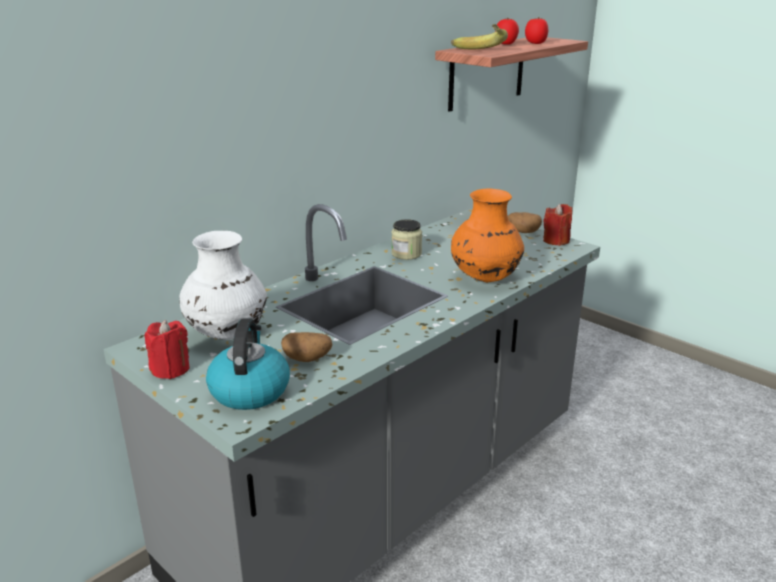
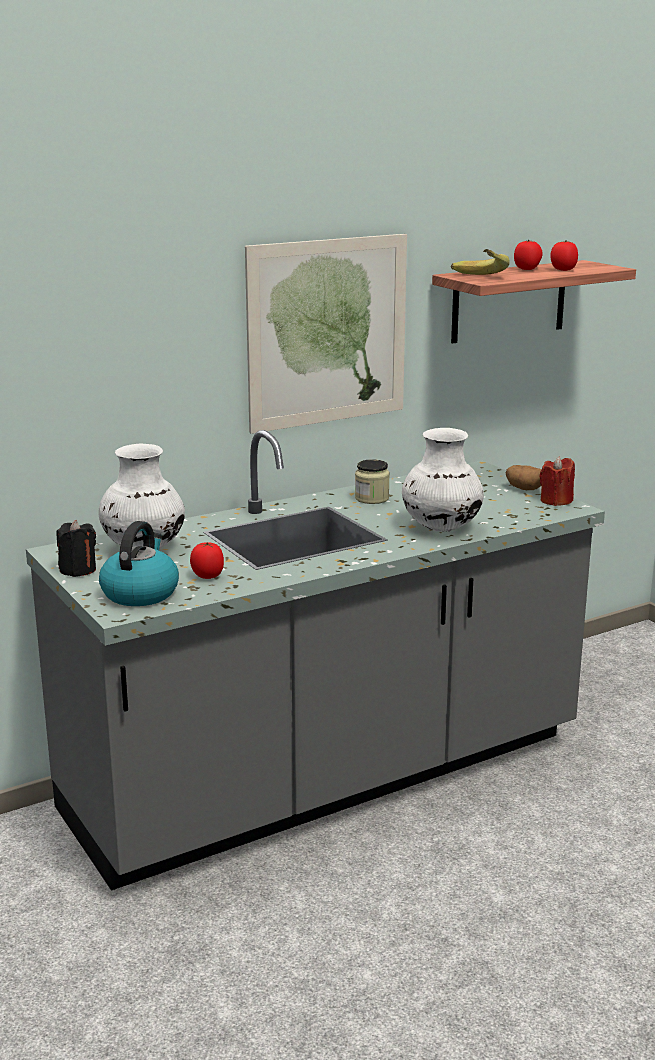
camera: 15 degrees right, 5 degrees down
(170, 369) = (78, 570): red candle -> black candle
(307, 359) = (208, 576): potato -> tomato
(358, 107) = (327, 332): none -> picture
(484, 278) = (440, 528): orange vase -> white vase

